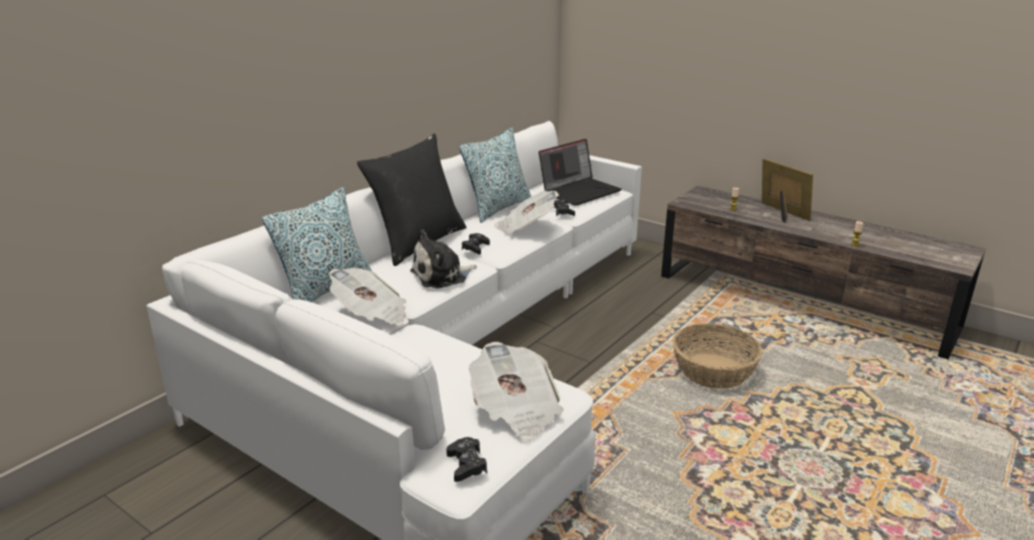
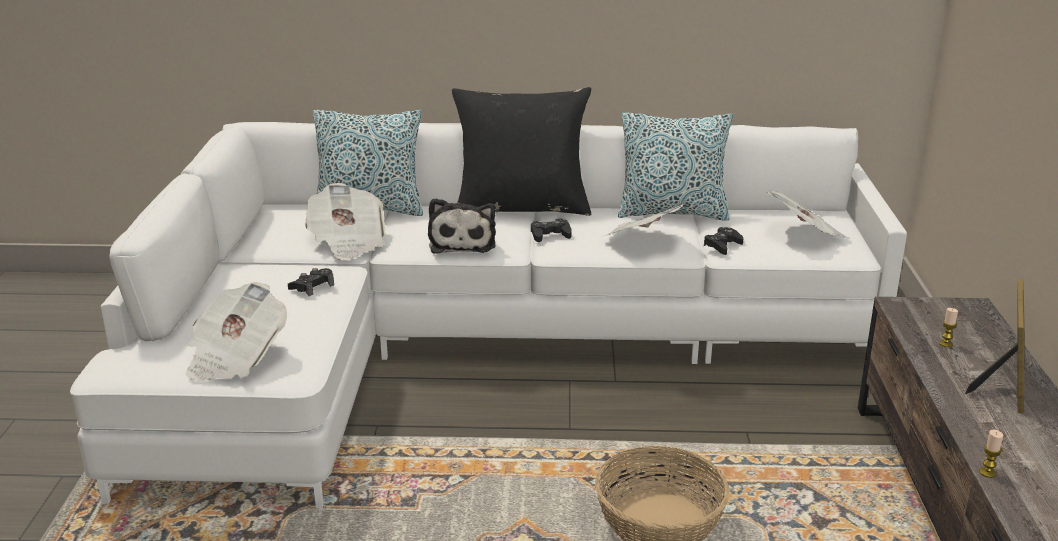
camera: 55 degrees right, 0 degrees up
(442, 276) = (462, 242): plush toy -> plush toy turned 120 degrees counterclockwise
(466, 464) = (130, 363): black game controller -> black game controller (312, 287)
(580, 191) = (805, 235): laptop -> newspaper

